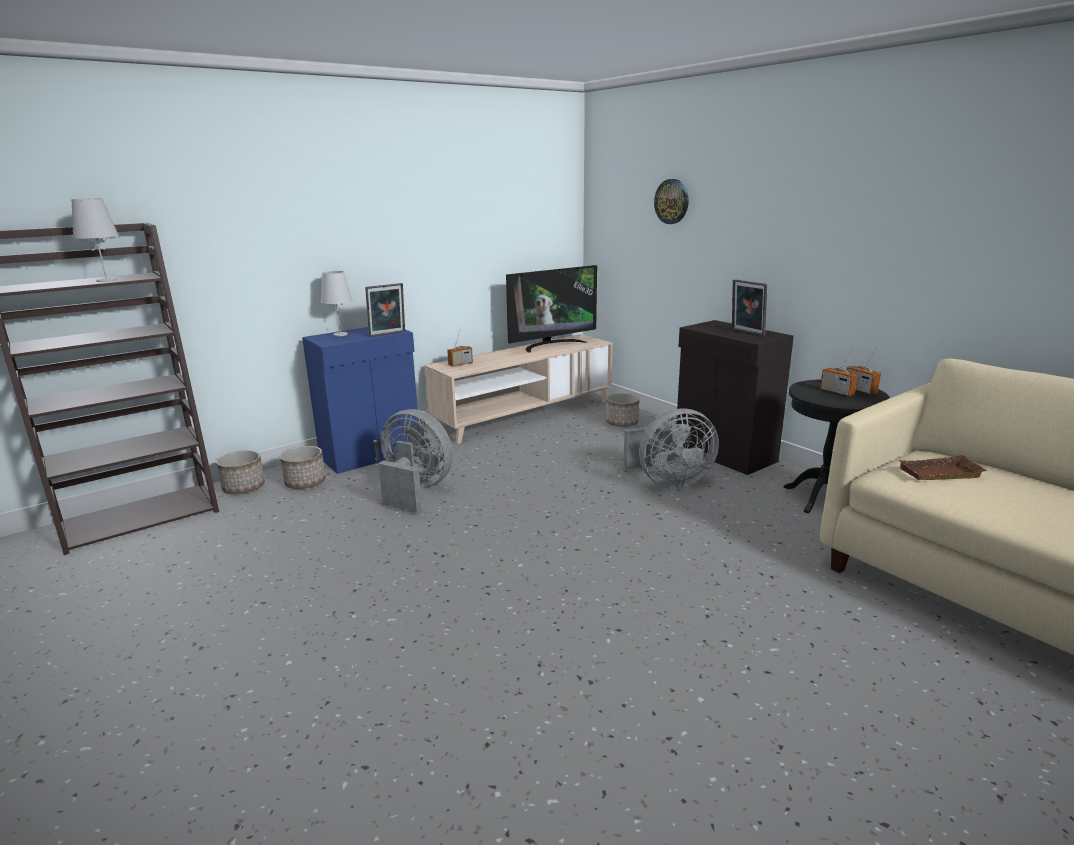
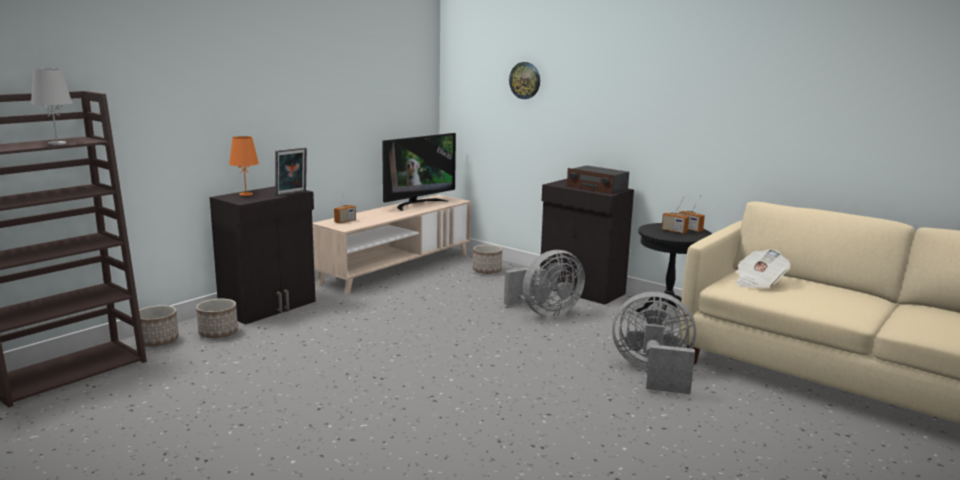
camera: 15 degrees left, 5 degrees down
(340, 334) = (245, 194): white table lamp -> orange table lamp
(372, 454) = (269, 307): blue cabinet -> black cabinet
(415, 490) = (328, 332): grey fan -> grey fan (653, 373)
(746, 332) = (597, 187): picture frame -> radio
(940, 475) = (758, 283): brown tray -> newspaper

